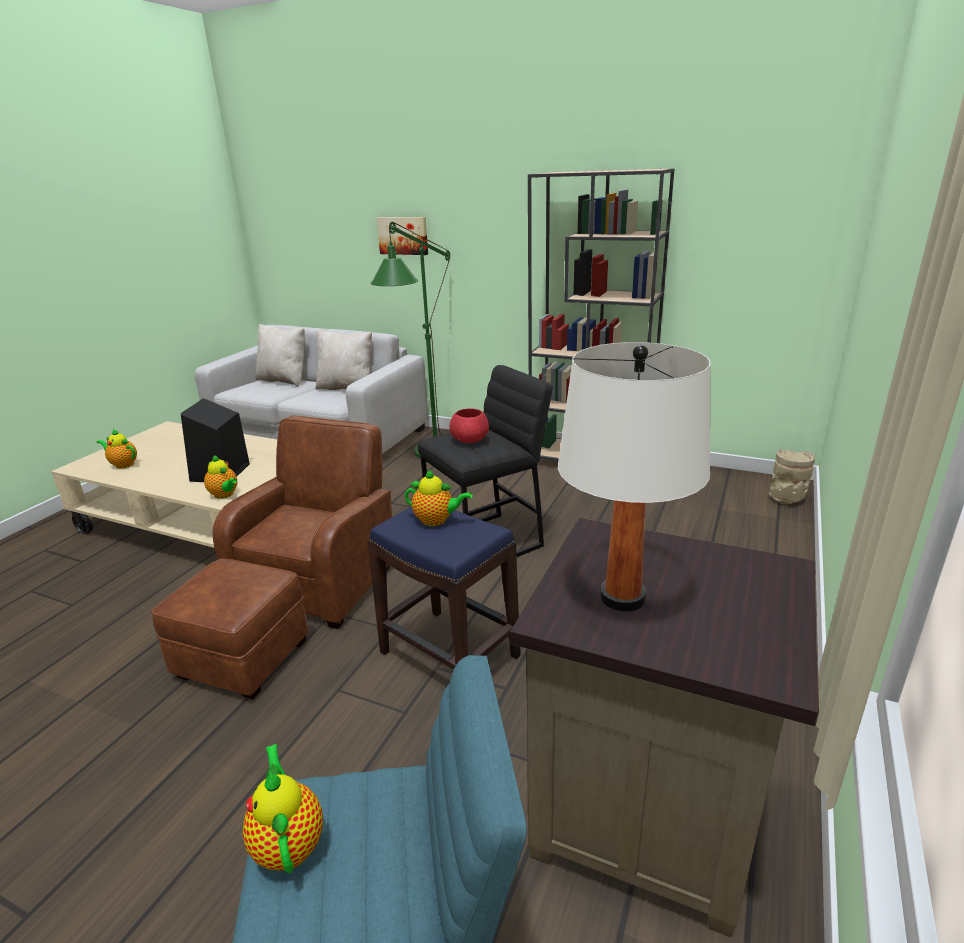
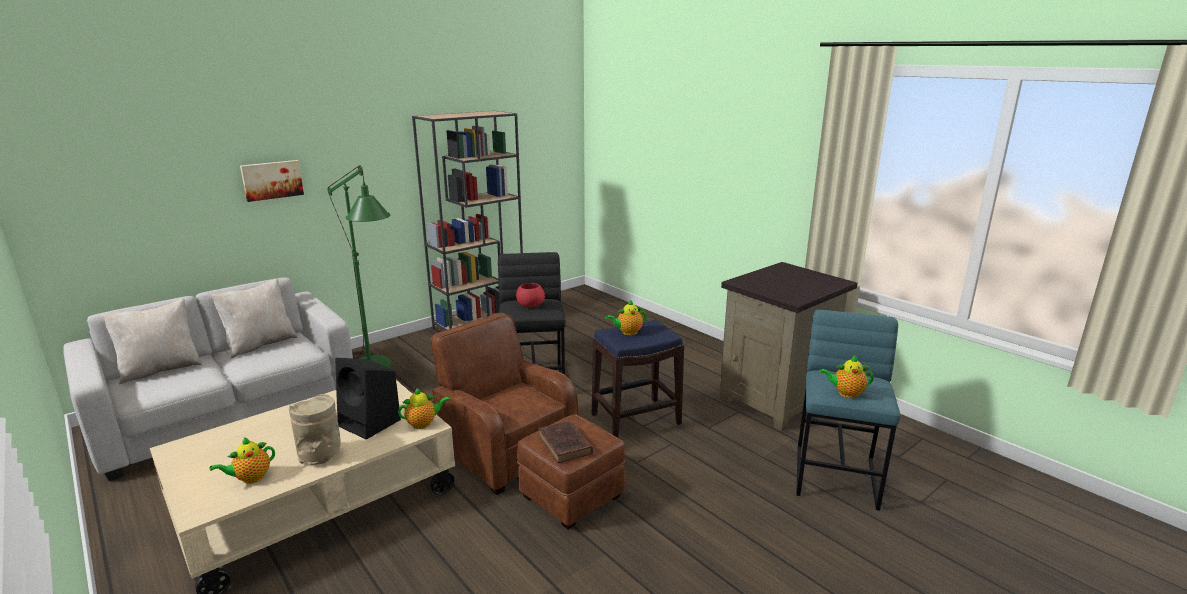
camera: 65 degrees left, 5 degrees down
(208, 589) = (565, 445): none -> brown book
(436, 520) = (627, 332): teapot -> teapot turned 150 degrees counterclockwise
(623, 597) = (787, 288): white table lamp -> none
(786, 499) = (594, 295): beige vase -> beige vase (320, 456)

